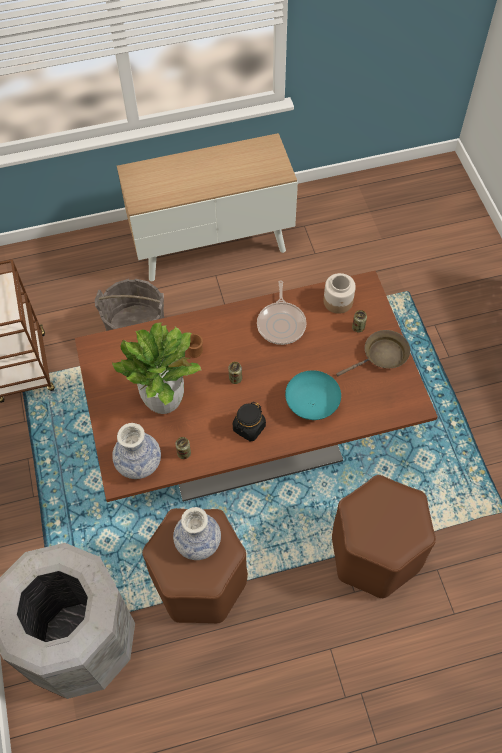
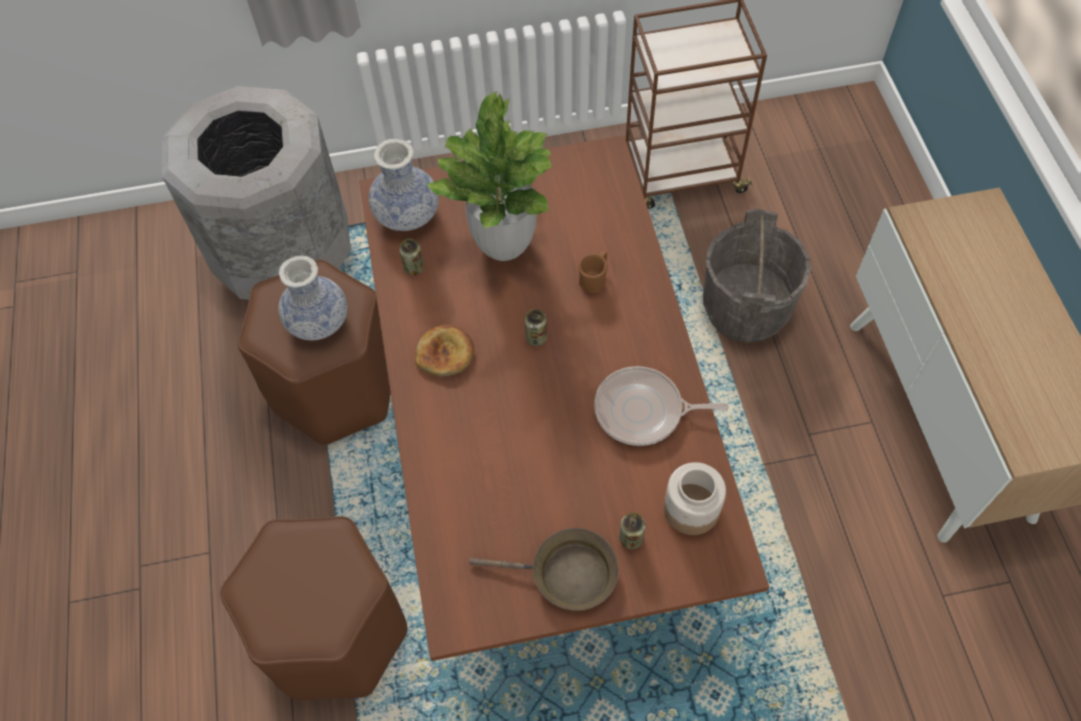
camera: 95 degrees right, 0 degrees up
(249, 428) = (445, 353): black jar -> bread
(312, 405) = (476, 447): turquoise bowl -> none
(382, 356) = (566, 574): brown frying pan -> brown frying pan turned 60 degrees counterclockwise

